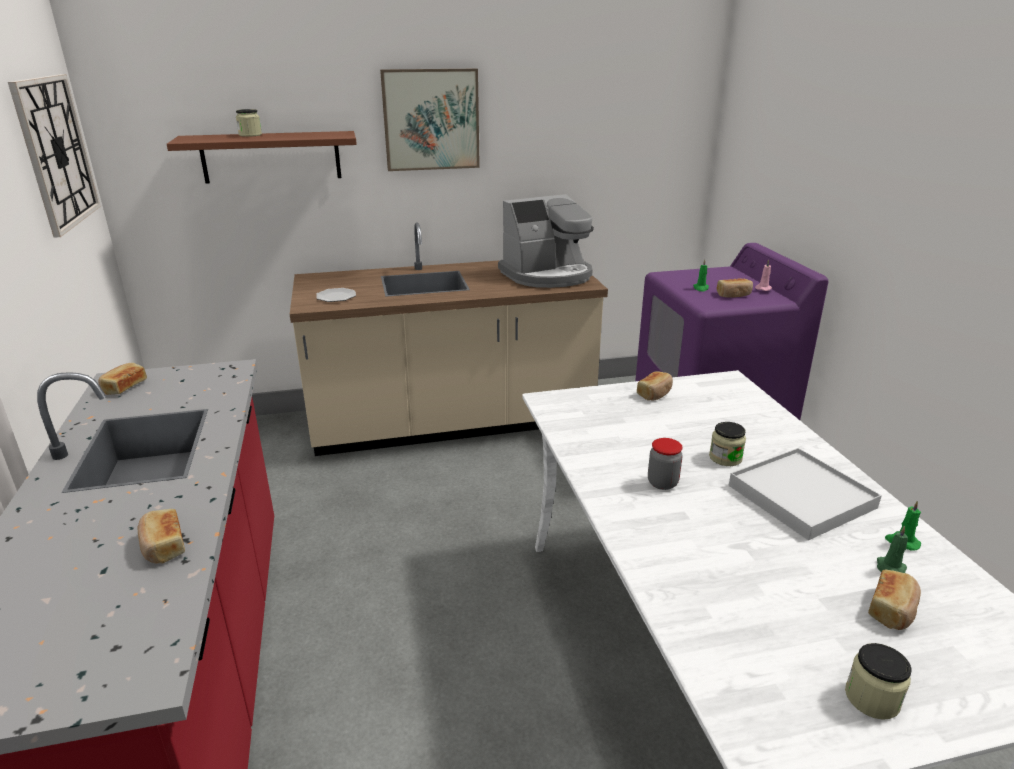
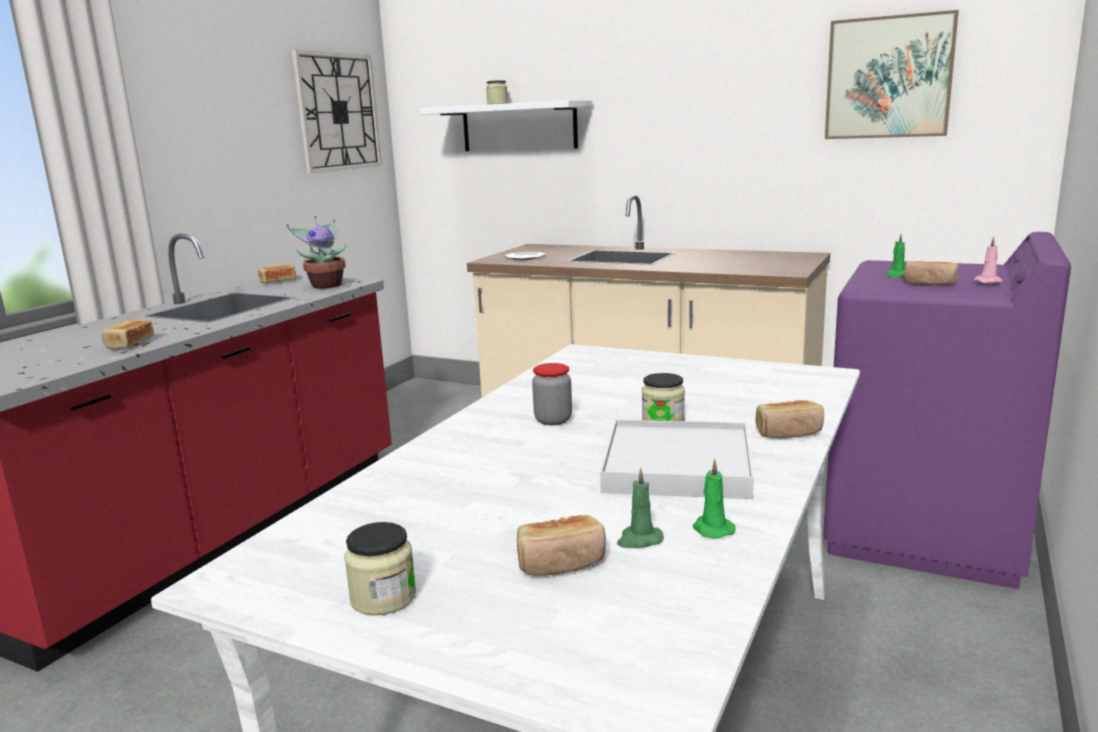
camera: 40 degrees right, 10 degrees down
(206, 381) = (326, 285): none -> potted plant
(271, 157) = (519, 127): brown shelf -> white shelf
(431, 120) = (669, 86): picture -> picture (888, 78)
(547, 275) = (761, 263): coffee machine -> none
(655, 393) = (703, 366): bread -> bread (789, 432)

